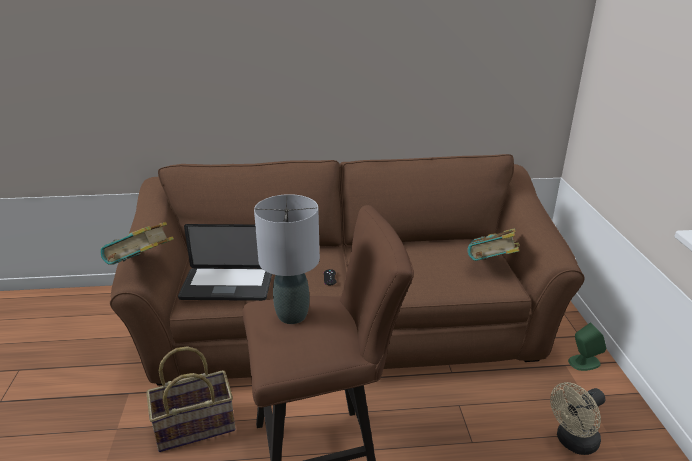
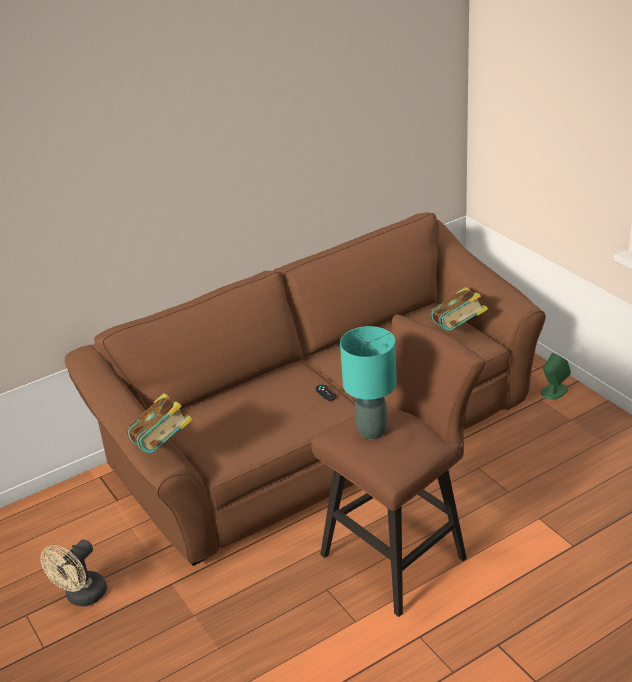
camera: 25 degrees left, 5 degrees up
(195, 426) = (266, 580): basket -> none
(227, 285) = (238, 436): laptop -> none
(291, 315) = (371, 431): grey table lamp -> turquoise table lamp
(573, 442) = (582, 459): beige fan -> beige fan (82, 597)

